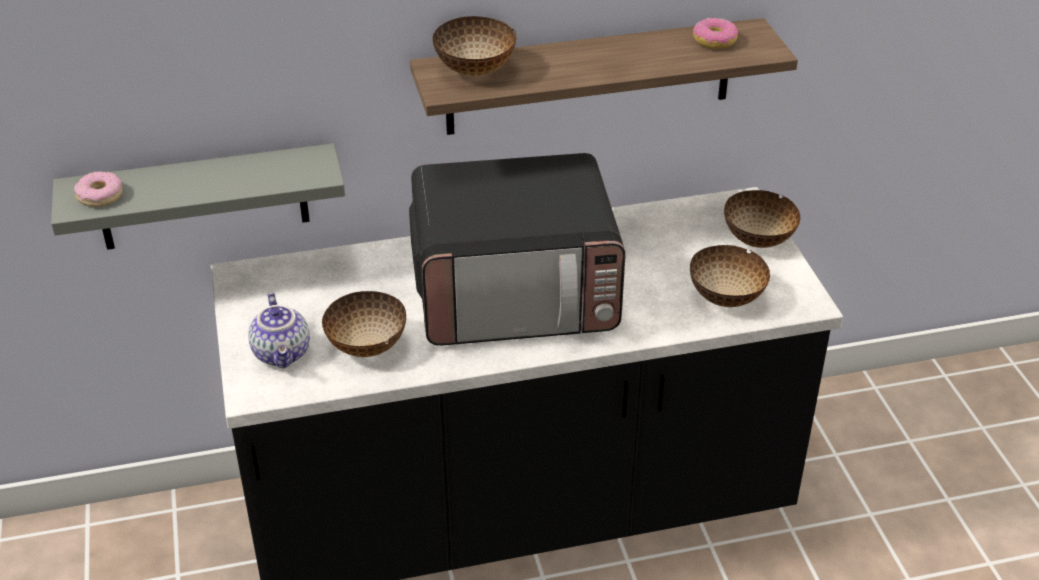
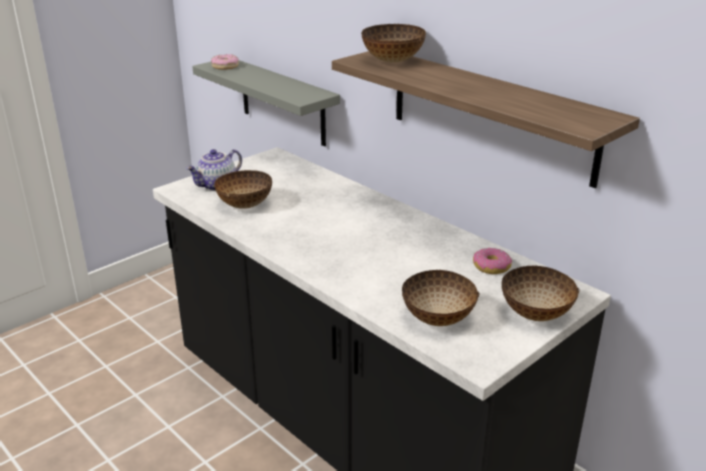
camera: 60 degrees right, 10 degrees down
(516, 293) = (346, 235): microwave -> none
(714, 41) = (562, 109): donut -> donut (491, 267)

